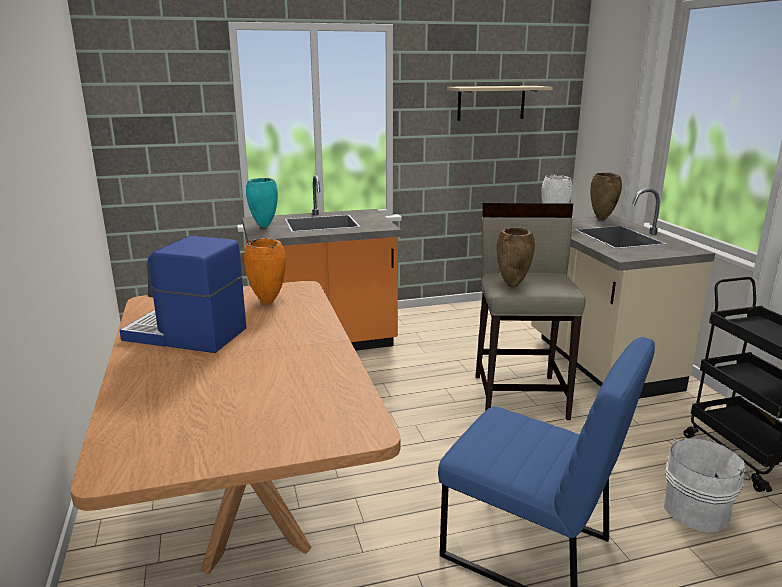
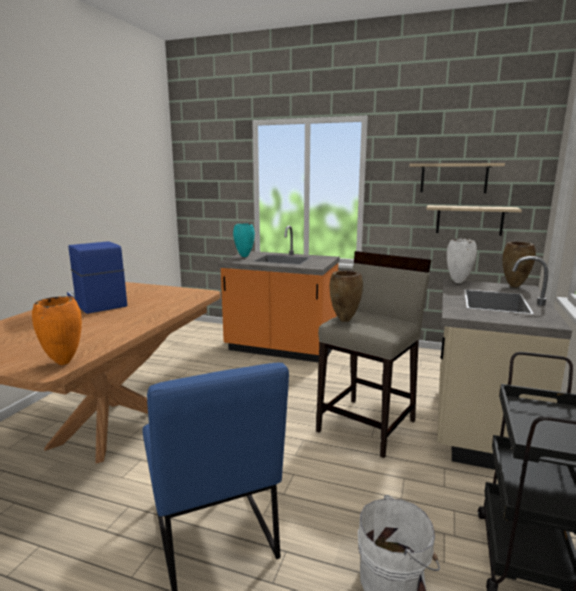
camera: 35 degrees right, 5 degrees down
(268, 302) = (169, 296): orange vase -> orange vase (64, 363)
(508, 150) = (469, 220): none -> beige shelf

